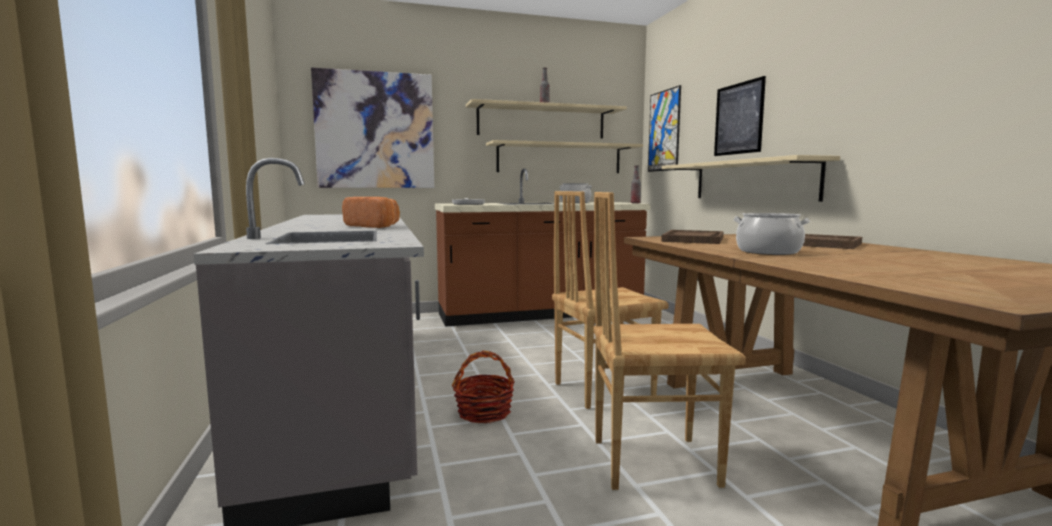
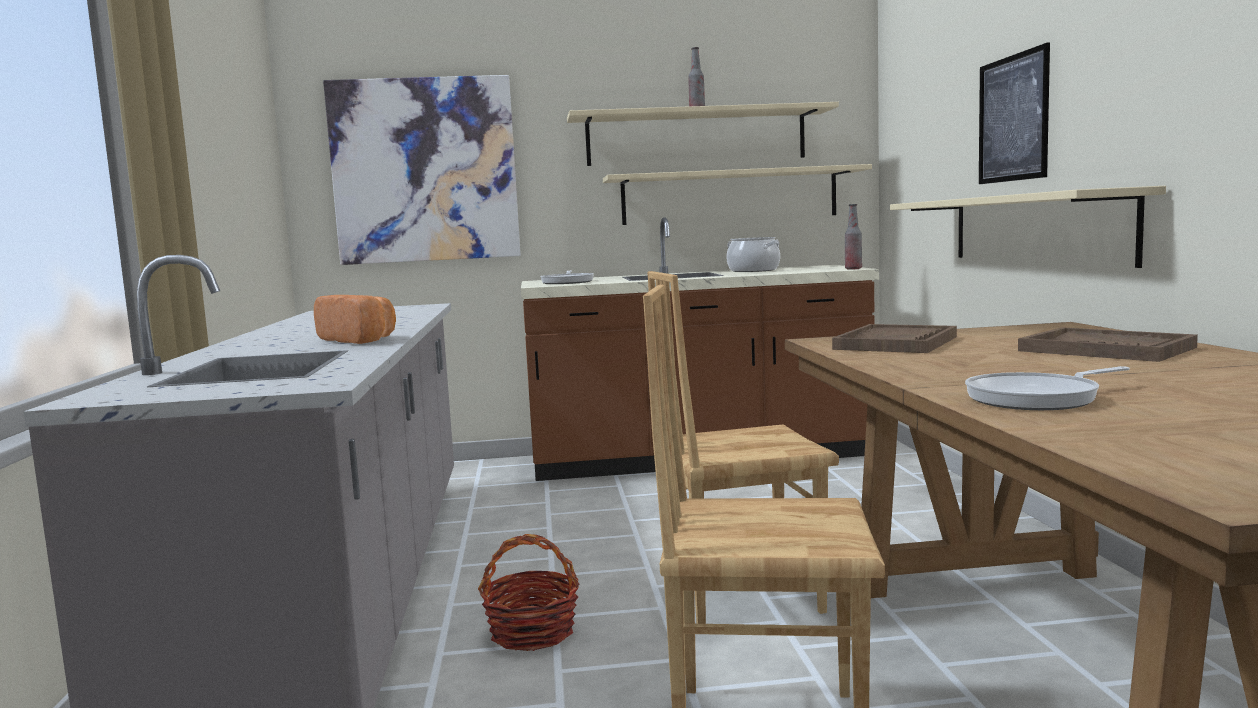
camera: 10 degrees right, 0 degrees up
(664, 131) = (907, 140): picture -> none
(768, 252) = (987, 371): cooking pot -> none
(818, 263) = (1038, 398): none -> frying pan

